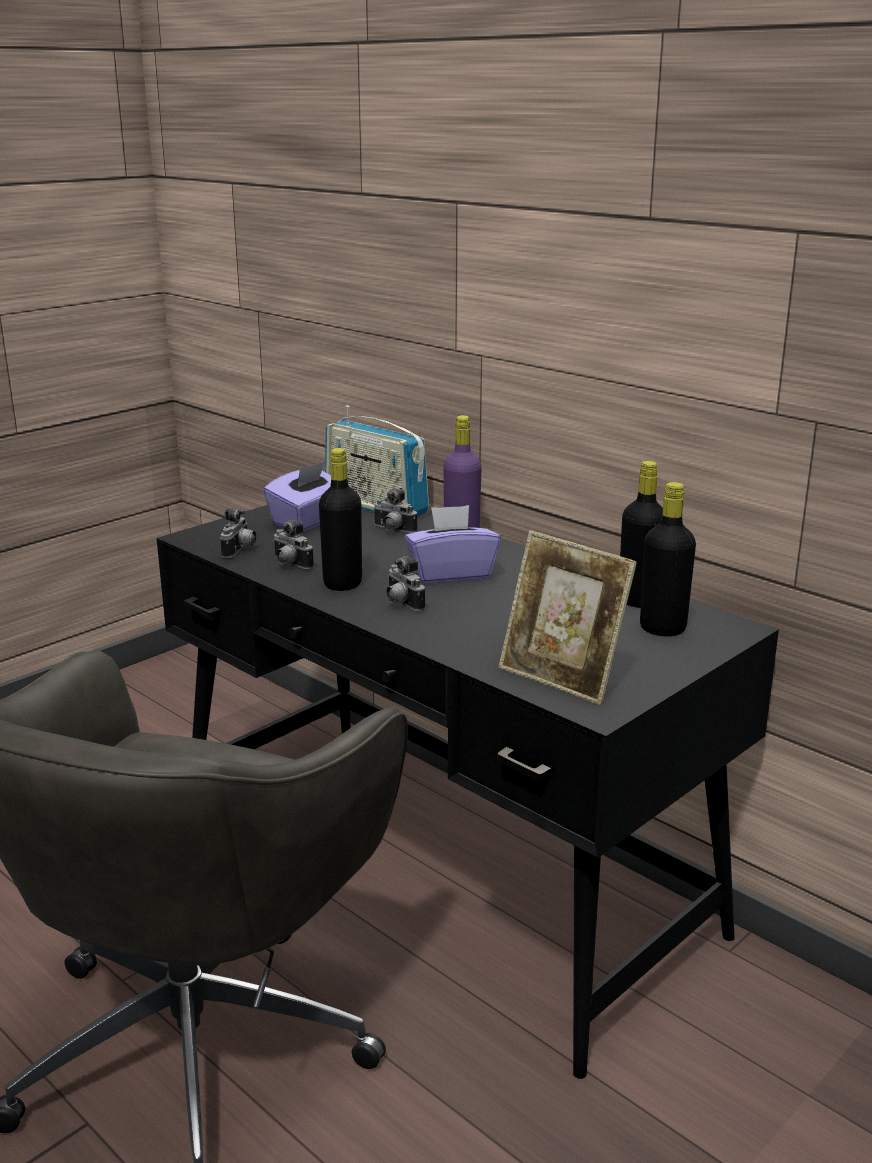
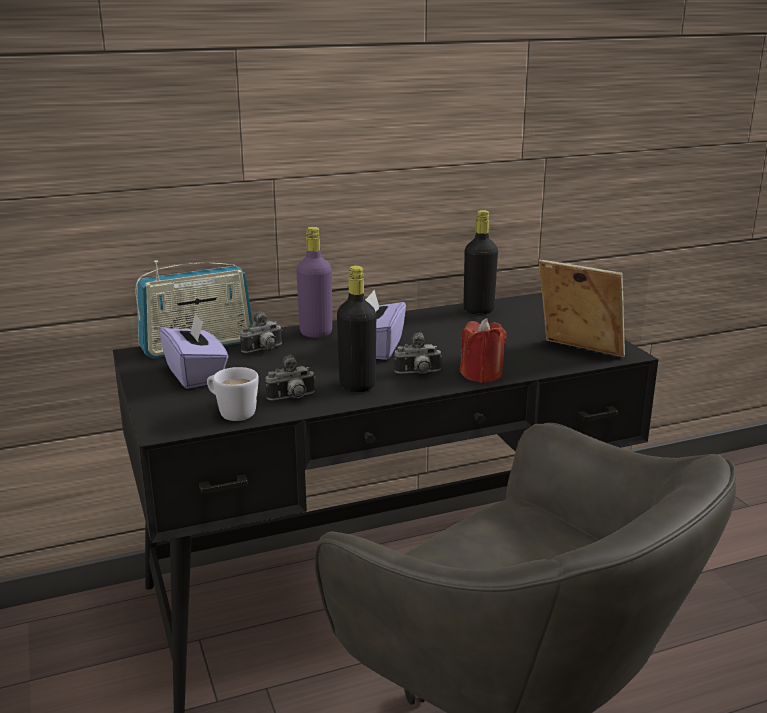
camera: 65 degrees left, 0 degrees up
(240, 551) = (232, 413): camera -> white mug
(430, 634) = (481, 374): none -> red candle
(562, 678) = (578, 353): picture frame -> picture frame turned 120 degrees counterclockwise
(662, 629) = (525, 314): black bottle -> none

